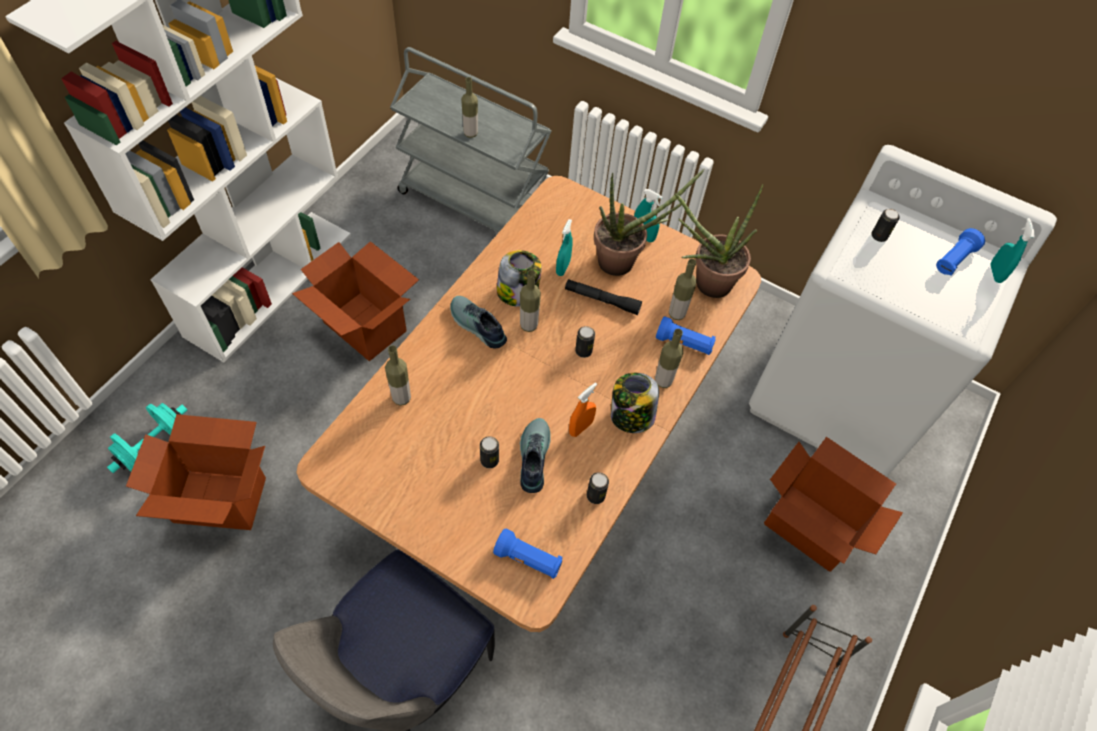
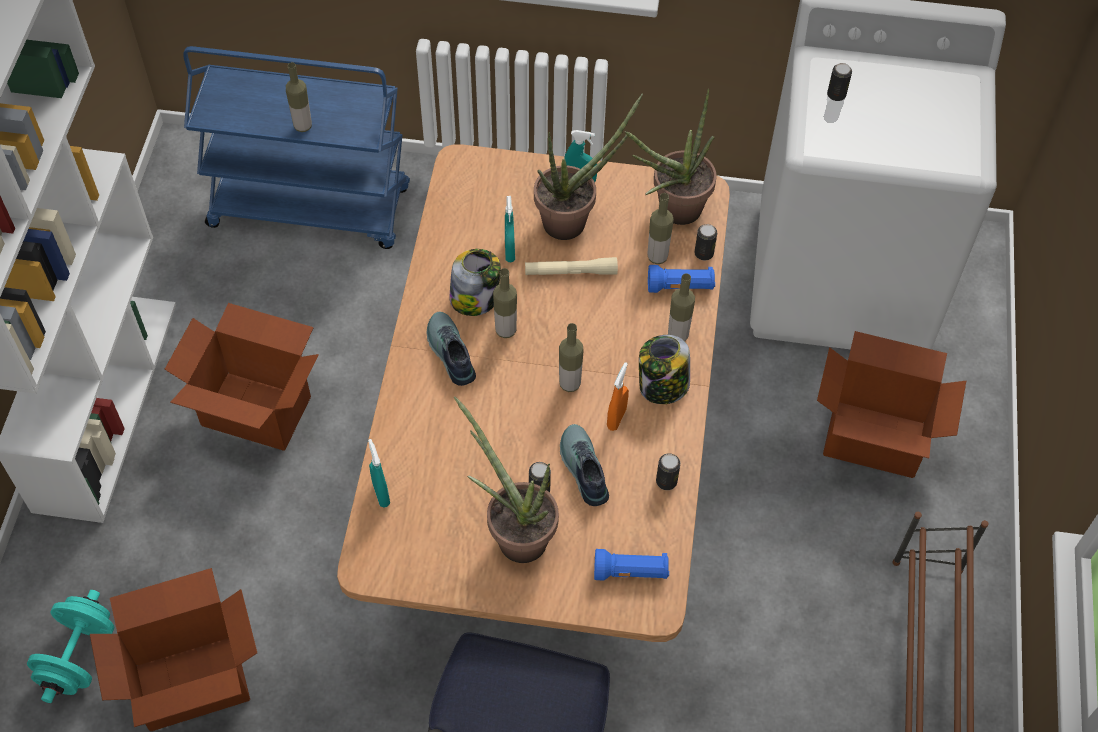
camera: 20 degrees left, 0 degrees up
(401, 398) = (410, 463): bottle -> bottle (569, 384)
(451, 487) = (514, 534): none -> potted plant
(474, 204) = (311, 207): grey cart -> blue cart
(476, 326) = (449, 353): shoe -> shoe turned 45 degrees clockwise
(583, 351) = (578, 336): can -> can (704, 253)
(602, 300) = (571, 272): black flashlight -> beige flashlight
(953, 260) = (920, 94): blue flashlight -> none
(995, 273) = (967, 93): turquoise spray bottle -> turquoise spray bottle (381, 494)

